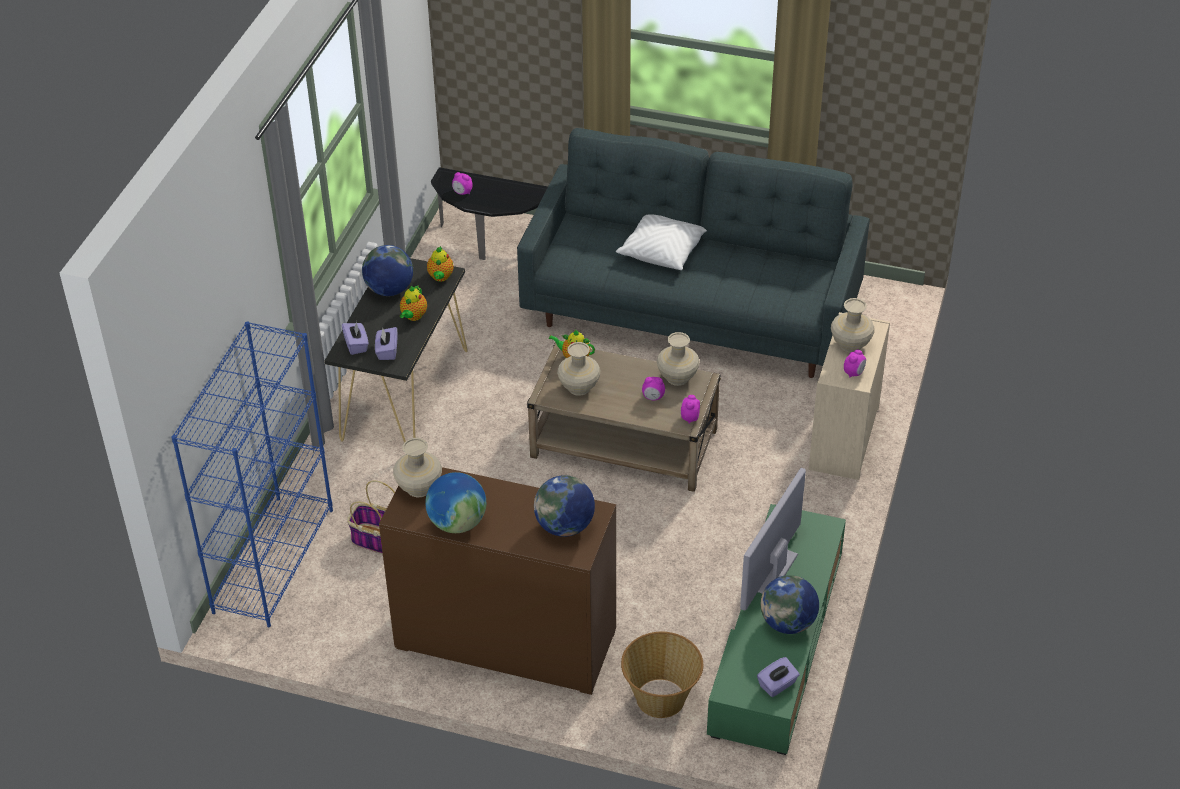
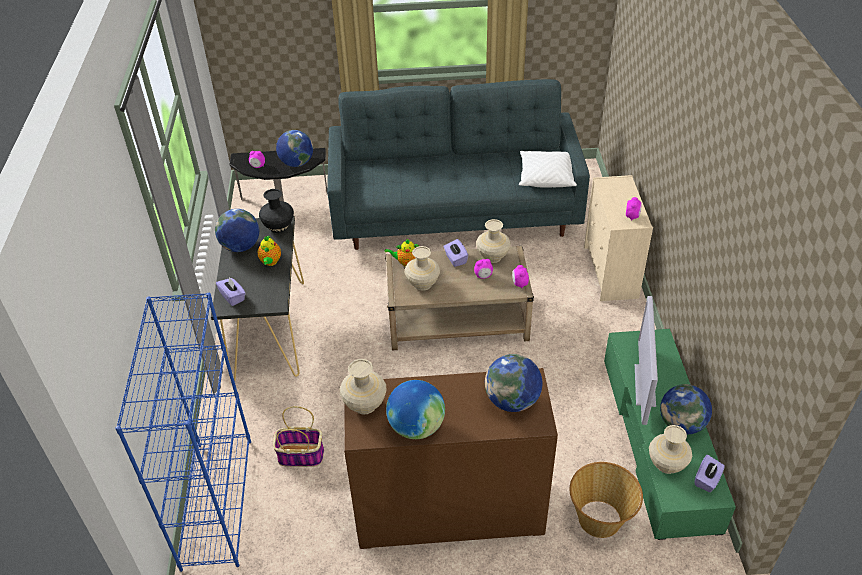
camera: 20 degrees left, 0 degrees up
(387, 351) = (261, 295): purple tissue box -> purple tissue box (455, 259)
(440, 277) = (278, 227): teapot -> black vase
(510, 200) = (297, 163): none -> globe
(662, 250) = (431, 169): white pillow -> white pillow (546, 177)
(851, 345) = (616, 197): beige vase -> beige vase (667, 464)

